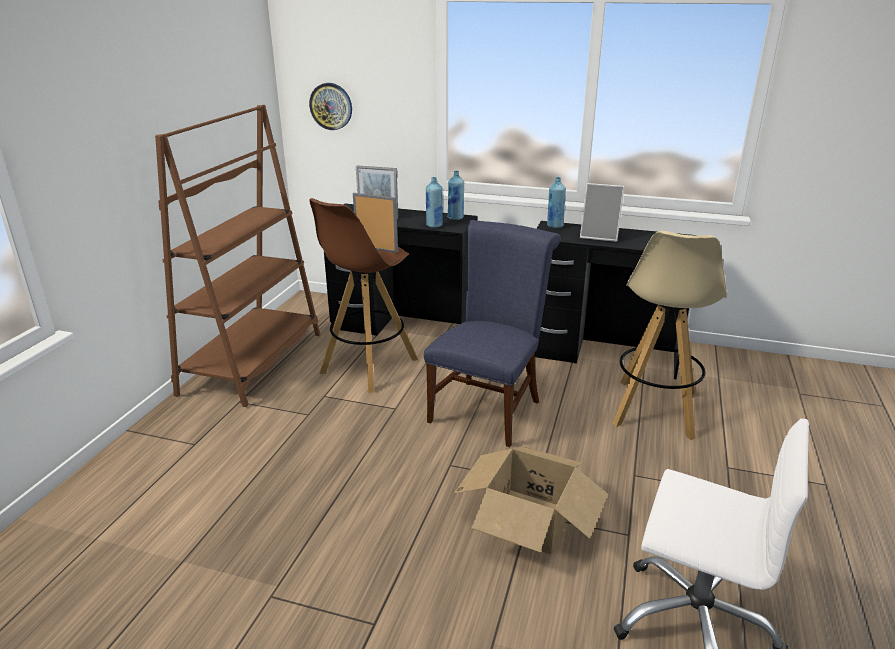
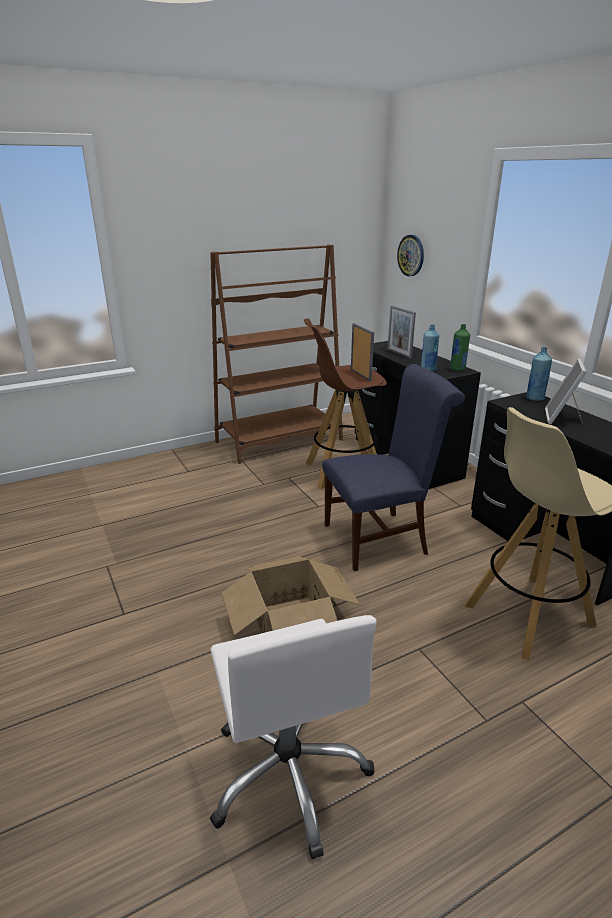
camera: 45 degrees right, 0 degrees up
(455, 218) = (457, 369): blue bottle -> green bottle
(599, 236) = (562, 418): picture frame -> picture frame turned 45 degrees clockwise

